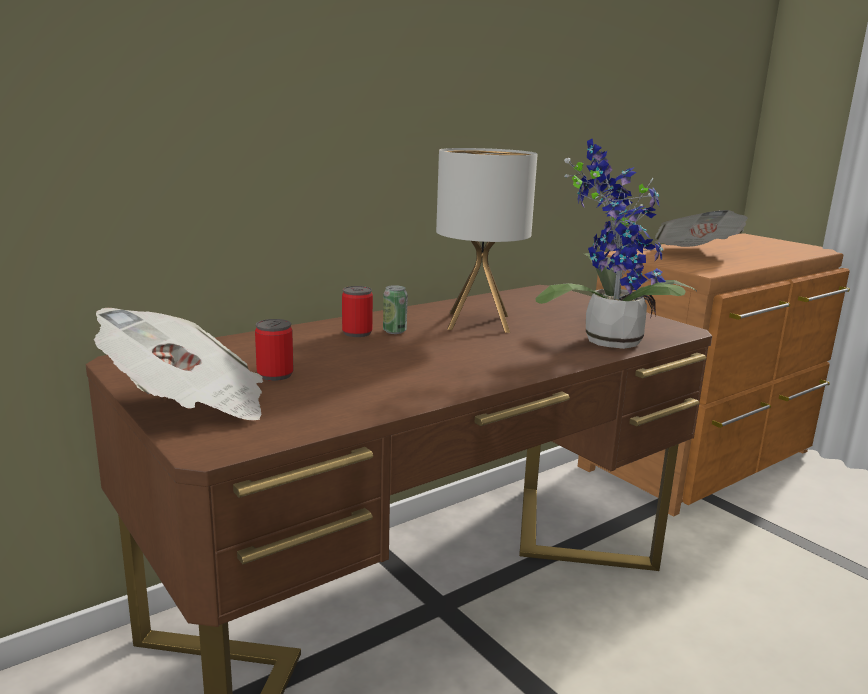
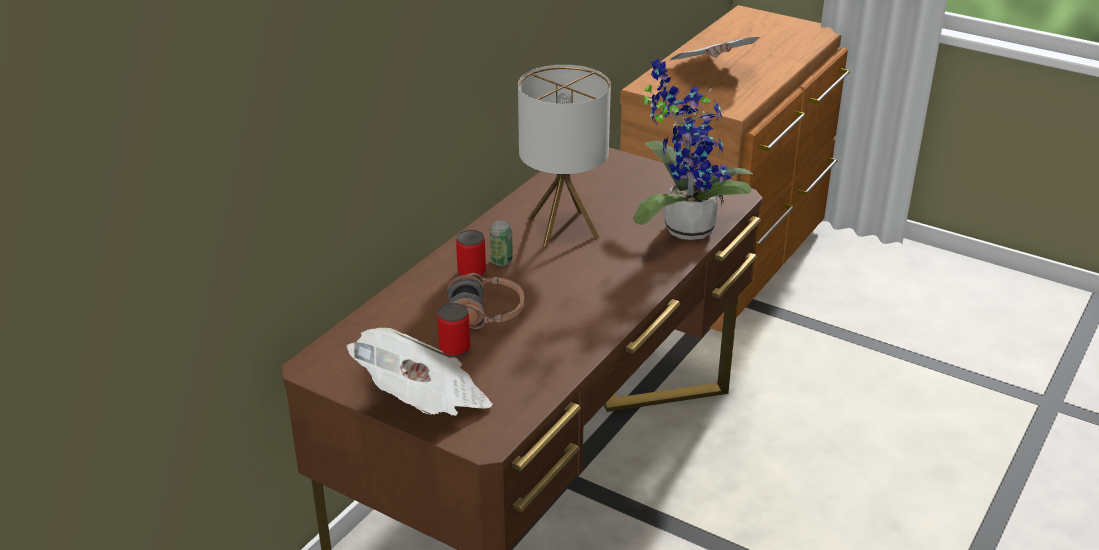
camera: 20 degrees left, 15 degrees up
(338, 358) = (486, 313): none -> headphones

